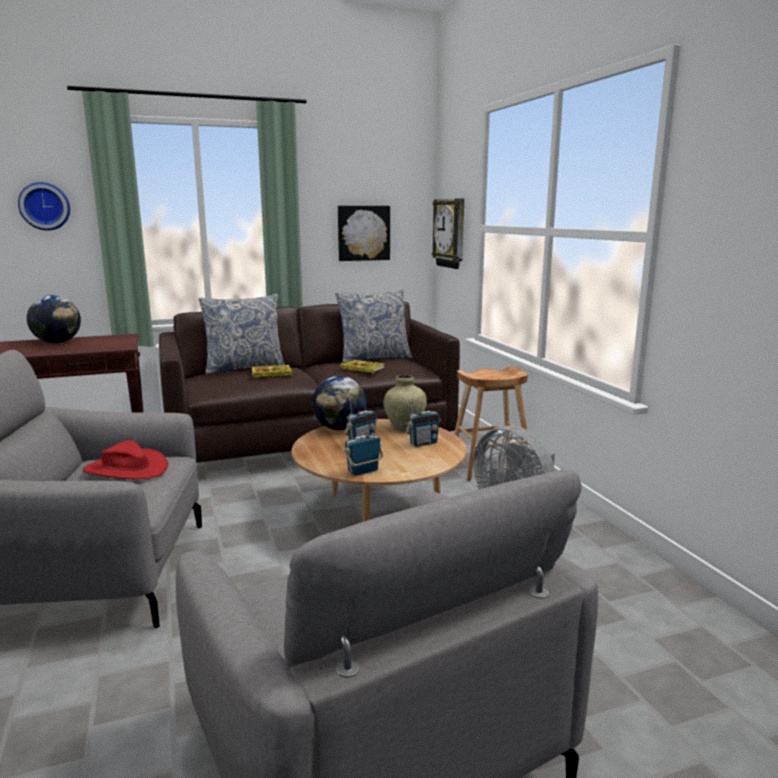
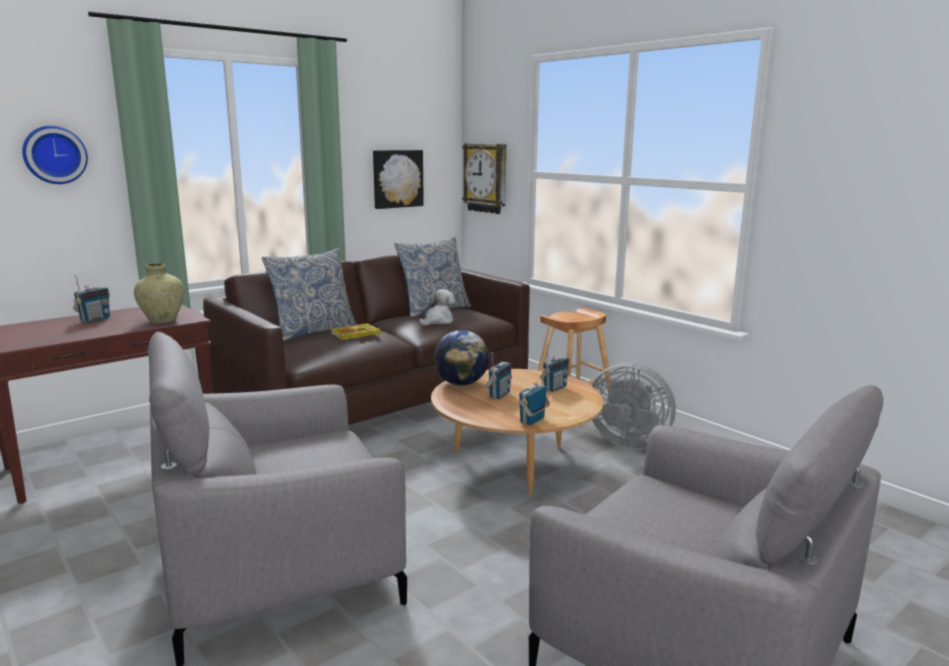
camera: 20 degrees left, 0 degrees up
(57, 342) = (95, 319): globe -> radio
(126, 469) = (309, 450): red hat -> none
(361, 368) = (438, 321): book -> plush toy
(405, 428) = (521, 376): beige vase -> beige vase (163, 320)

